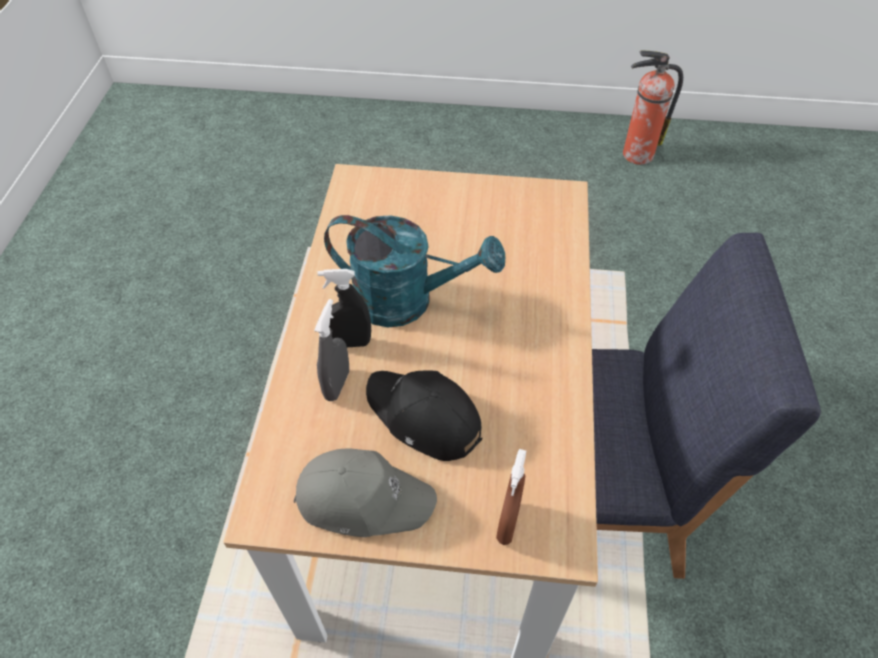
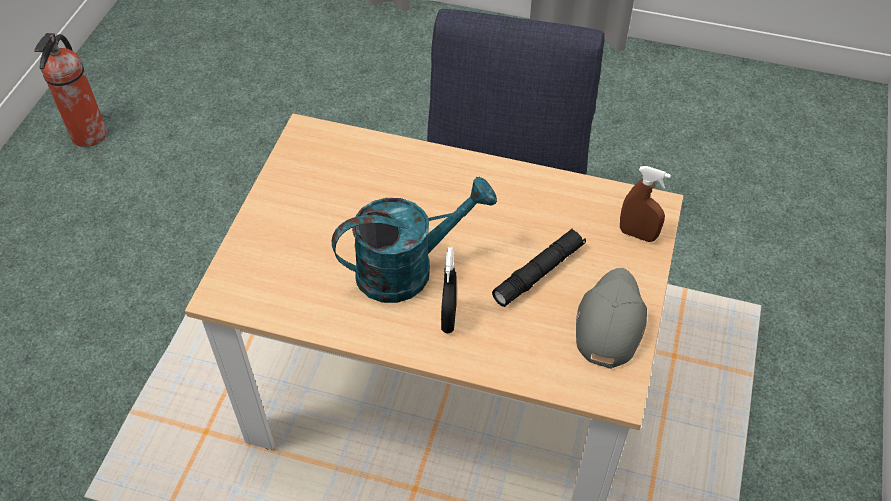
camera: 80 degrees left, 0 degrees up
(337, 385) = (494, 331): grey spray bottle -> none
(407, 301) = (408, 268): turquoise watering can -> turquoise watering can turned 45 degrees clockwise
(423, 417) = (539, 272): black cap -> black flashlight

